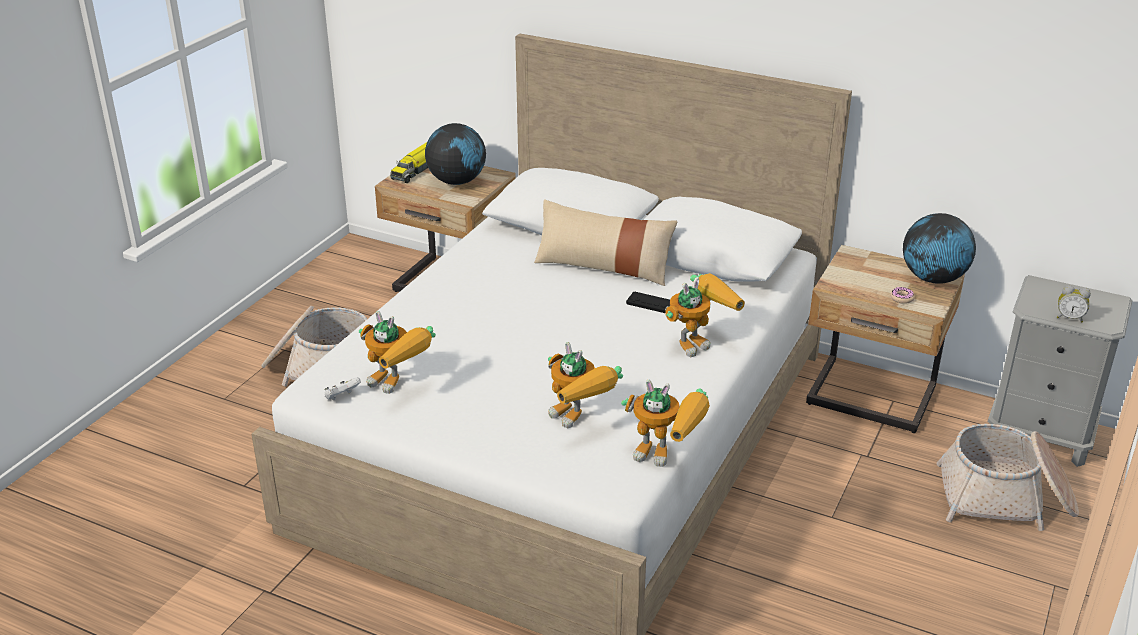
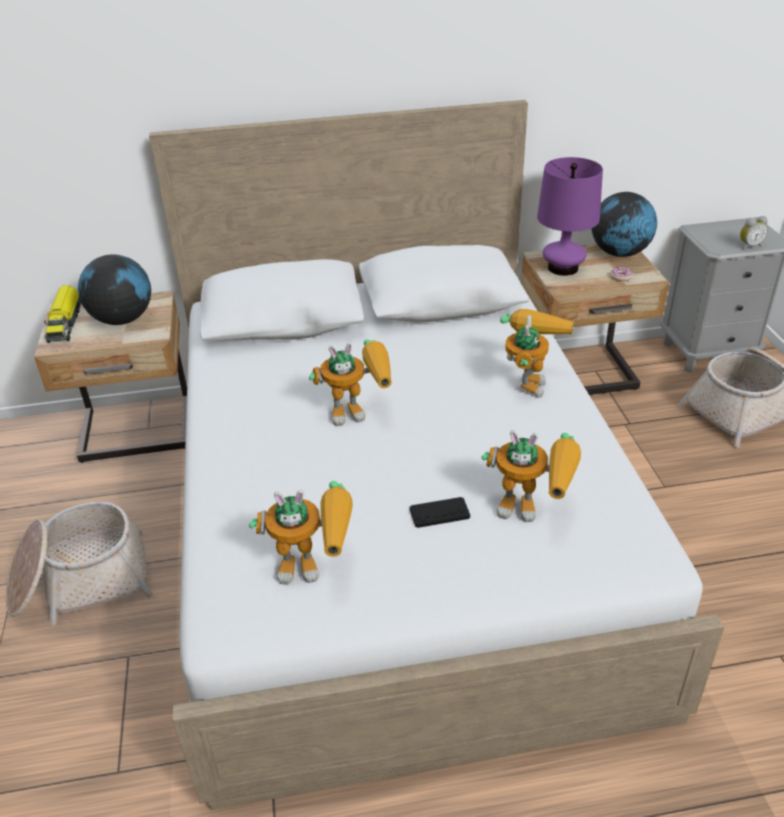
camera: 35 degrees left, 5 degrees up
(342, 397) = (268, 614): white game controller -> none
(603, 267) = (363, 346): beige pillow -> none
(649, 303) = (445, 363): black game controller -> black game controller (439, 513)
(667, 456) = (646, 502): toy robot -> toy robot (359, 411)
(857, 271) = (562, 268): none -> purple table lamp

